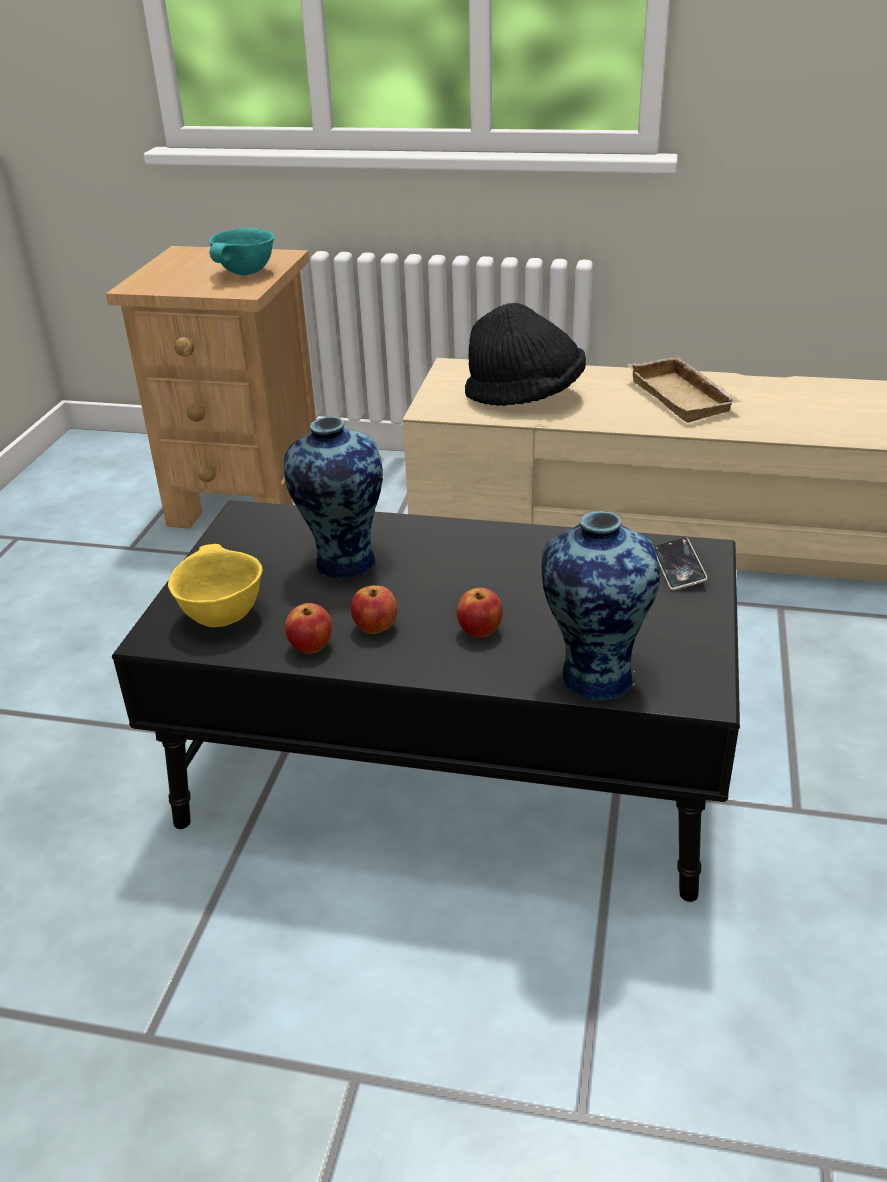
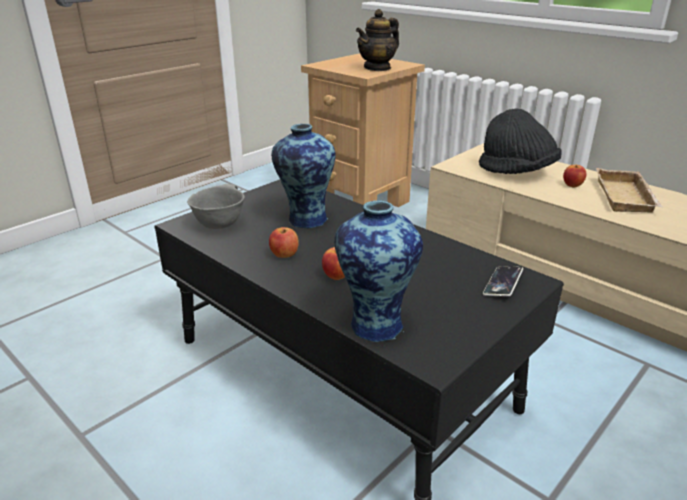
camera: 30 degrees right, 5 degrees down
(220, 615) = (219, 224): yellow bowl -> grey bowl
(246, 273) = (377, 68): turquoise bowl -> teapot
(311, 647) = (242, 253): apple -> apple (572, 185)

